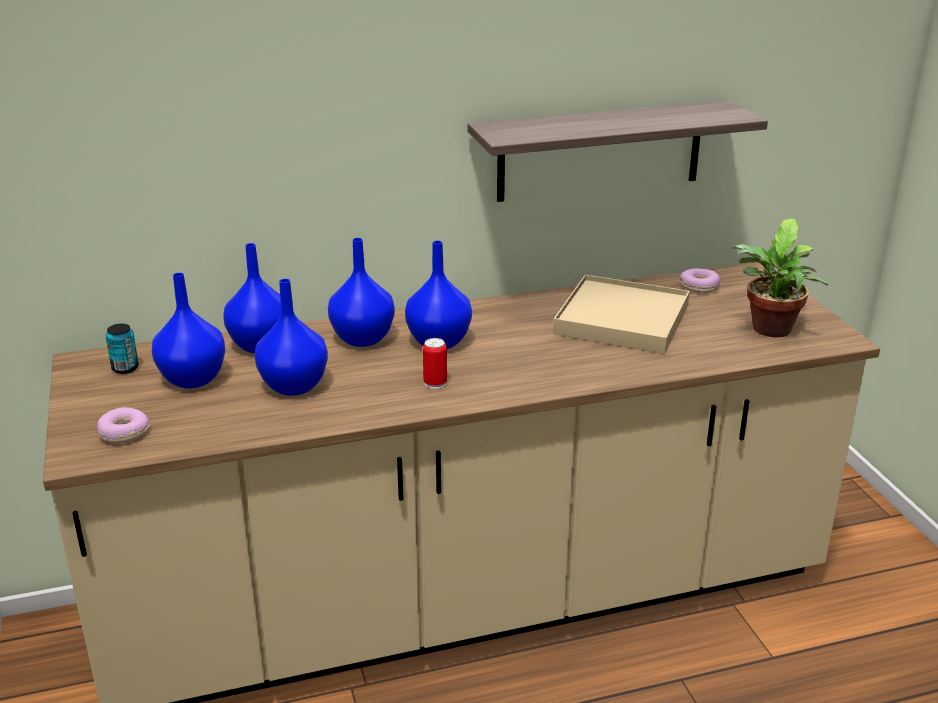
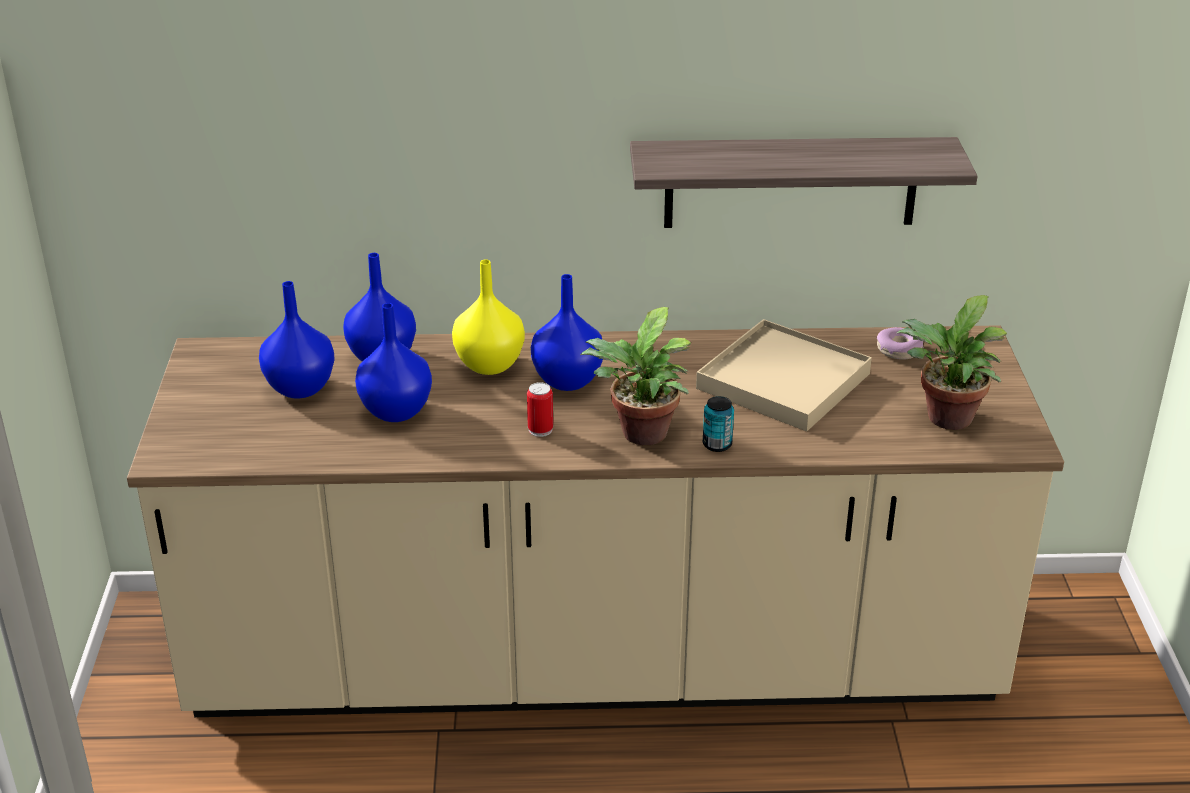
camera: 15 degrees right, 5 degrees up
(123, 433) = (214, 439): donut -> none
(125, 368) = (240, 365): can -> can (717, 444)
(362, 339) = (489, 365): blue vase -> yellow vase
(527, 376) = (641, 436): none -> potted plant

